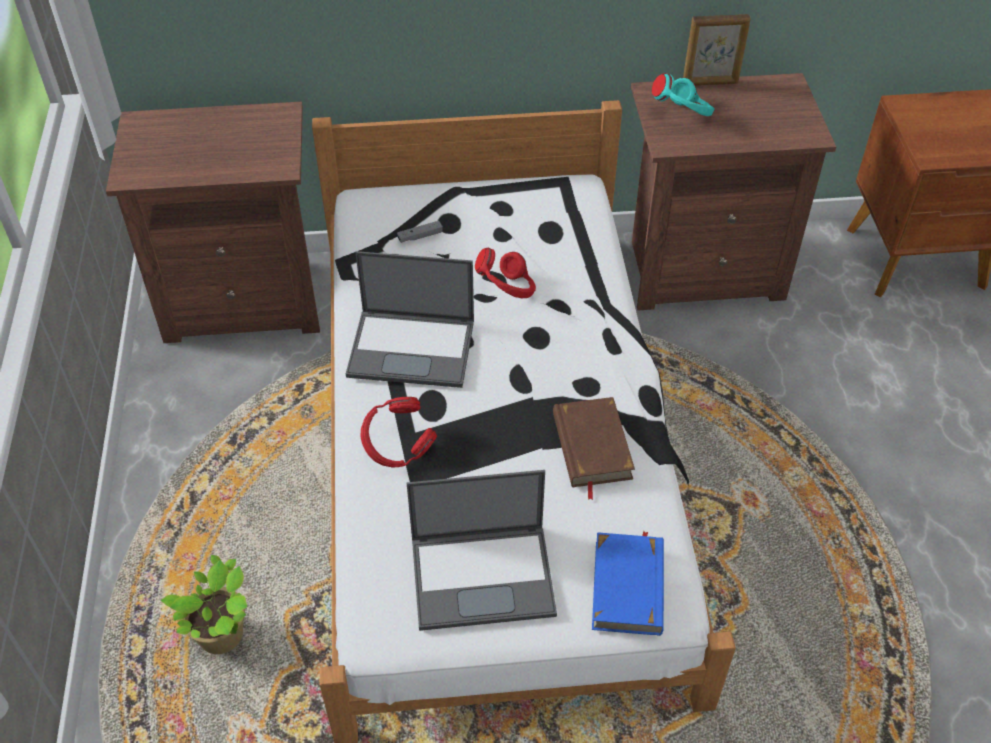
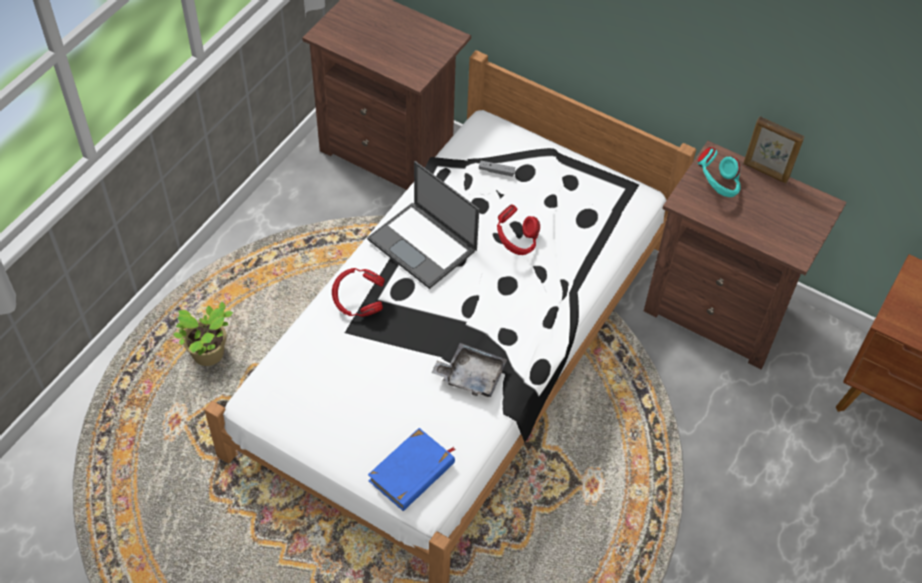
camera: 35 degrees right, 5 degrees up
(484, 575) = (338, 410): laptop -> none
(591, 447) = (471, 376): brown book -> grey tray

